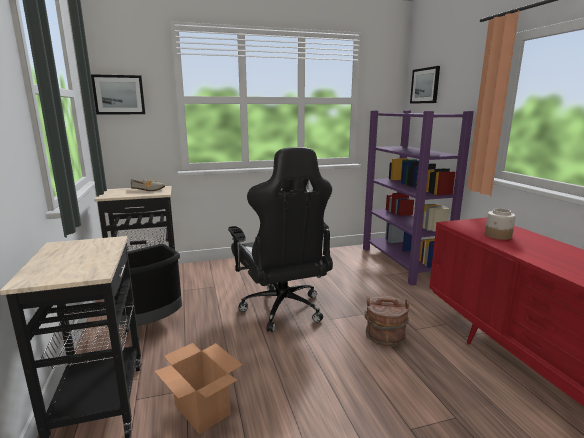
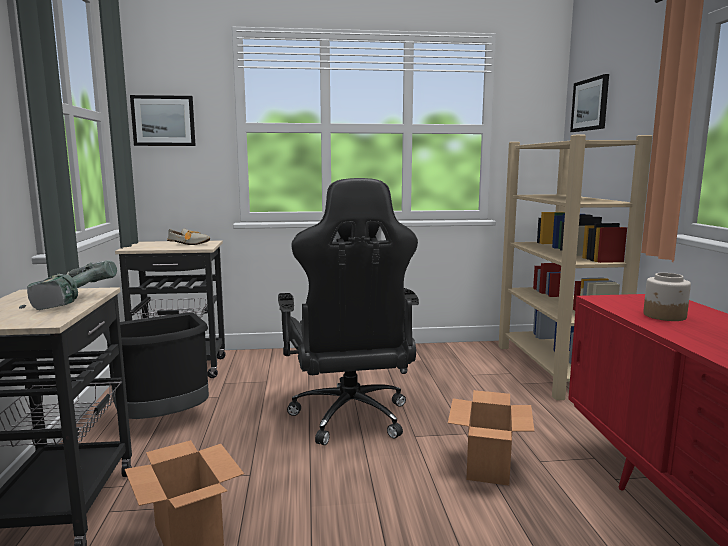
camera: 10 degrees right, 5 degrees down
(98, 252) = (70, 301): none -> power drill
(384, 337) = (488, 467): brown bucket -> cardboard box
(403, 263) = (555, 369): purple bookcase -> beige bookcase

